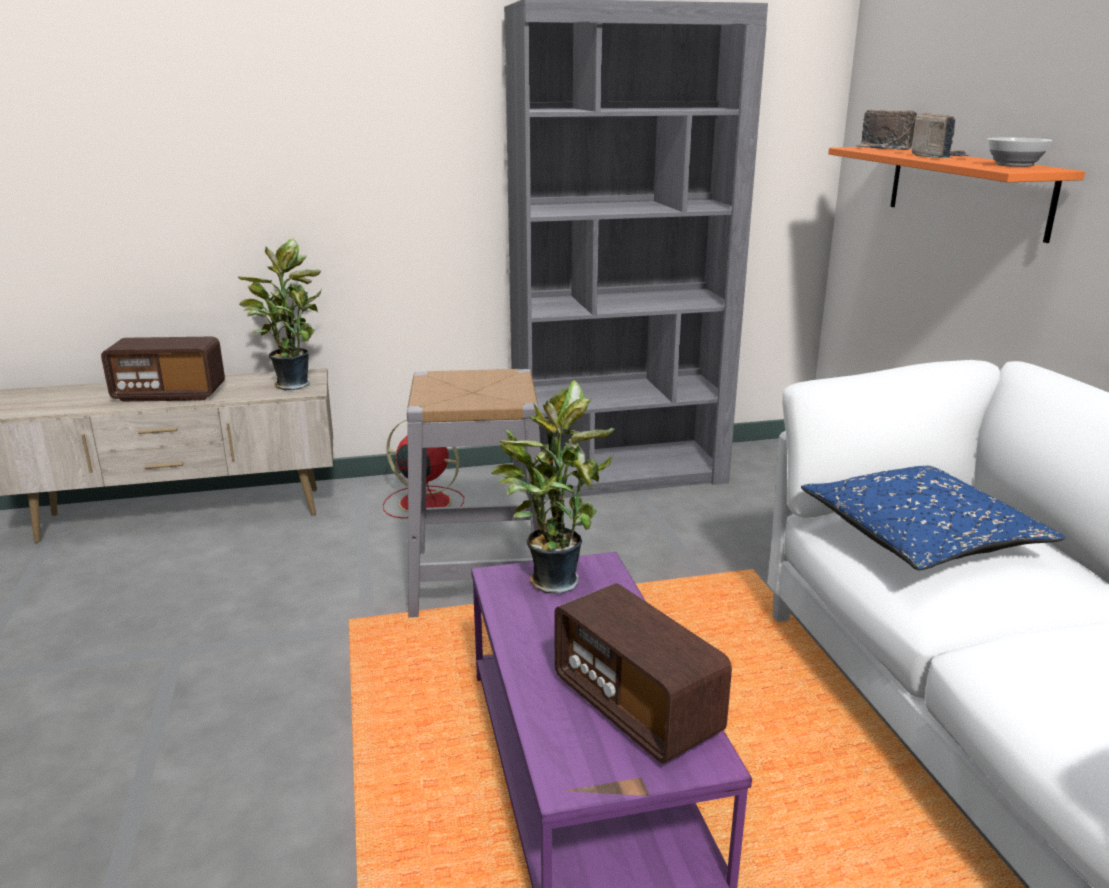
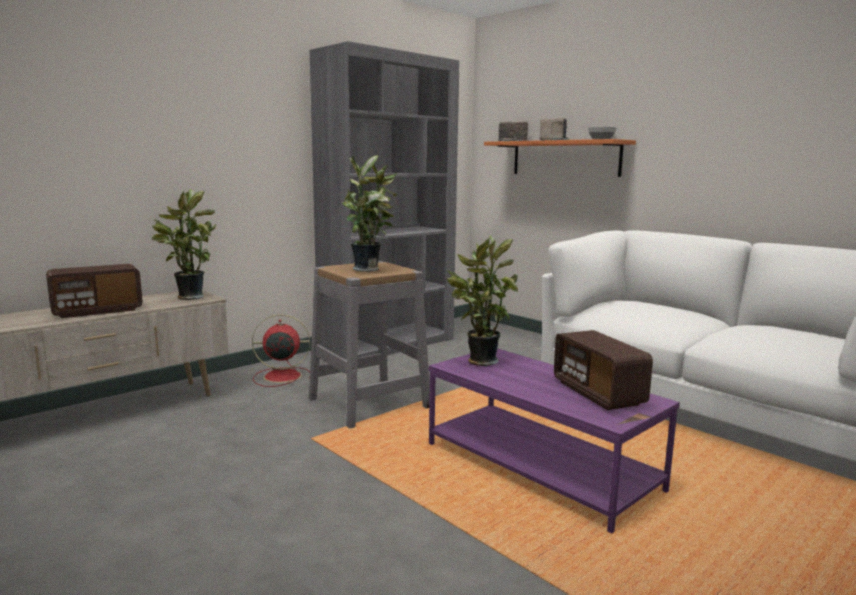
camera: 30 degrees left, 10 degrees down
(476, 388) = (369, 269): none -> potted plant
(636, 708) = (598, 393): radio -> radio turned 45 degrees clockwise
(920, 539) = (633, 312): blue pillow -> none

